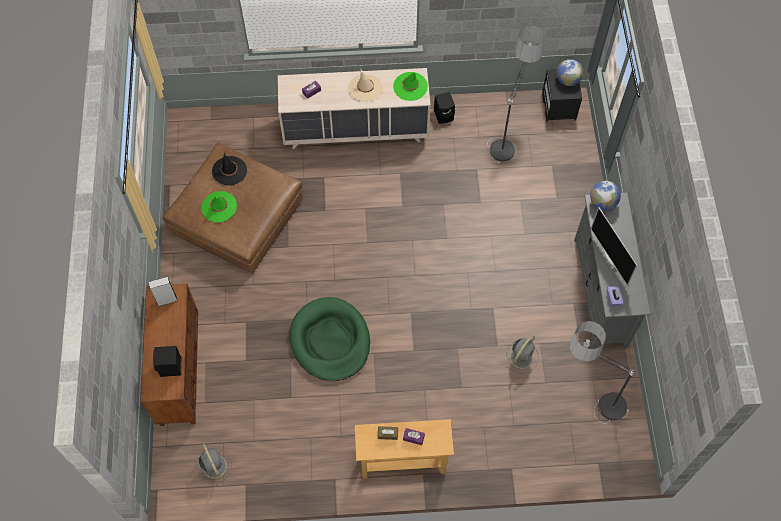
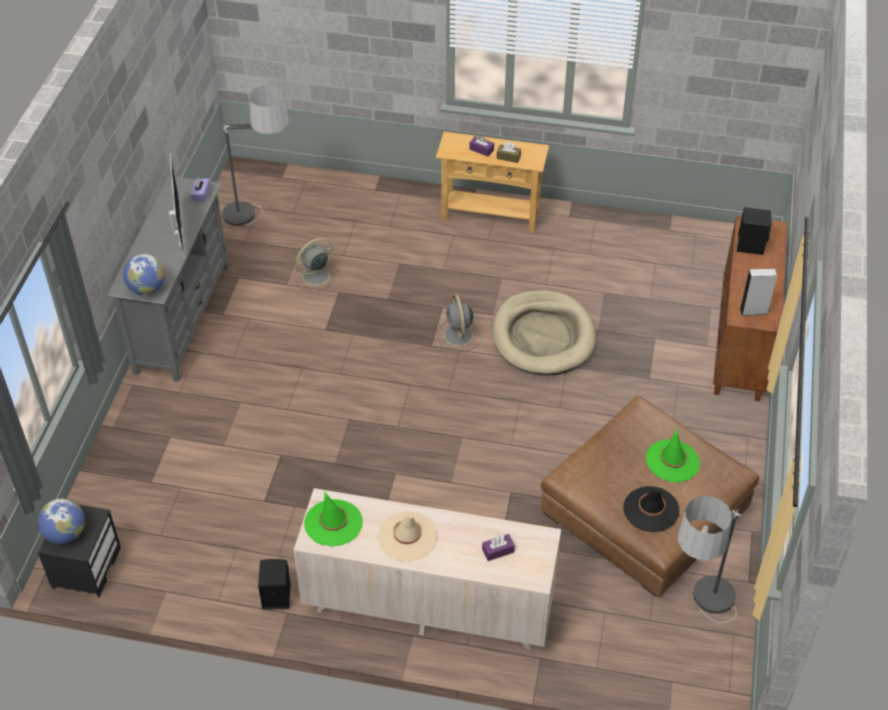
camera: 165 degrees left, 15 degrees down
(214, 465) = (704, 251): grey fan -> grey fan (458, 336)
(330, 341) = (543, 336): green dog bed -> beige dog bed
(508, 135) = (191, 541): floor lamp -> floor lamp (697, 621)

